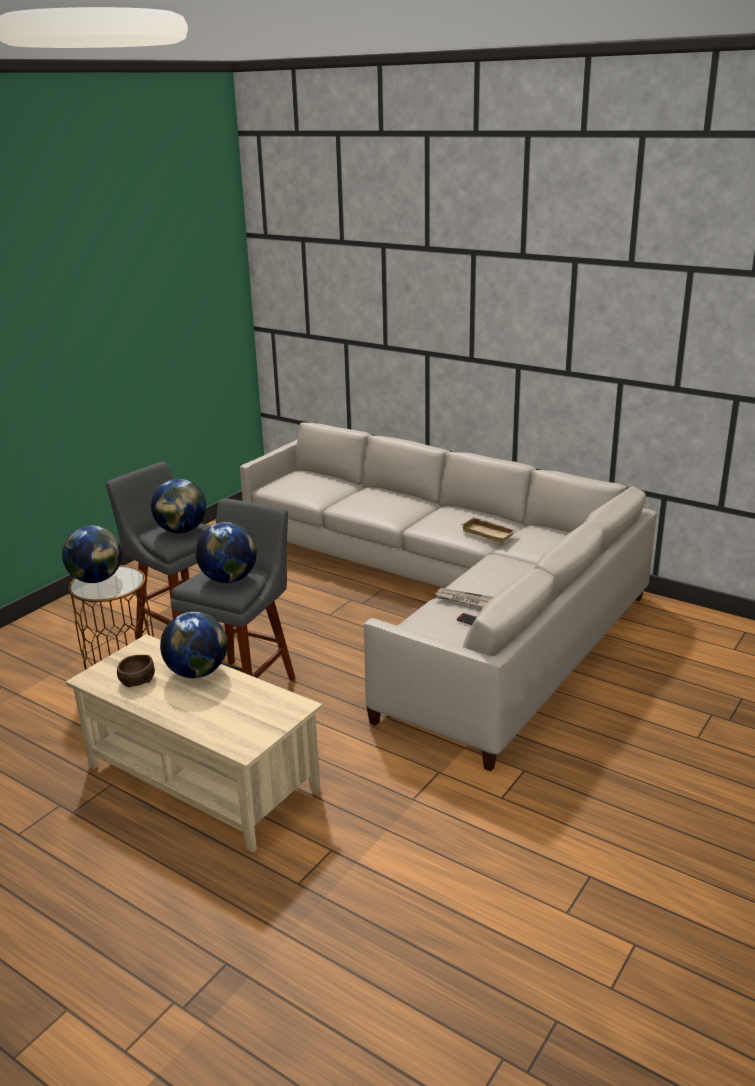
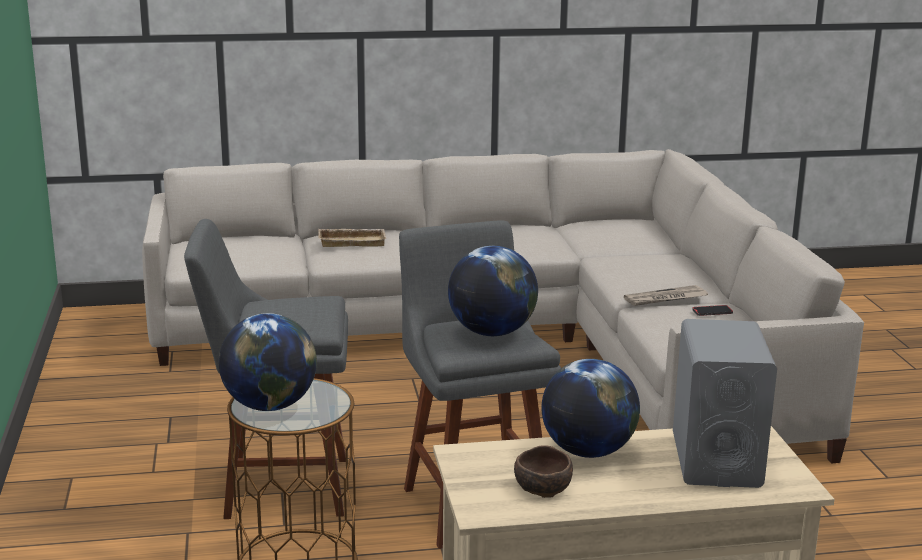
camera: 45 degrees left, 5 degrees down
(181, 530) = (299, 310): globe -> none
(242, 710) = (716, 460): none -> grey speaker
(489, 533) = (551, 239): beige tray -> beige tray (353, 241)

